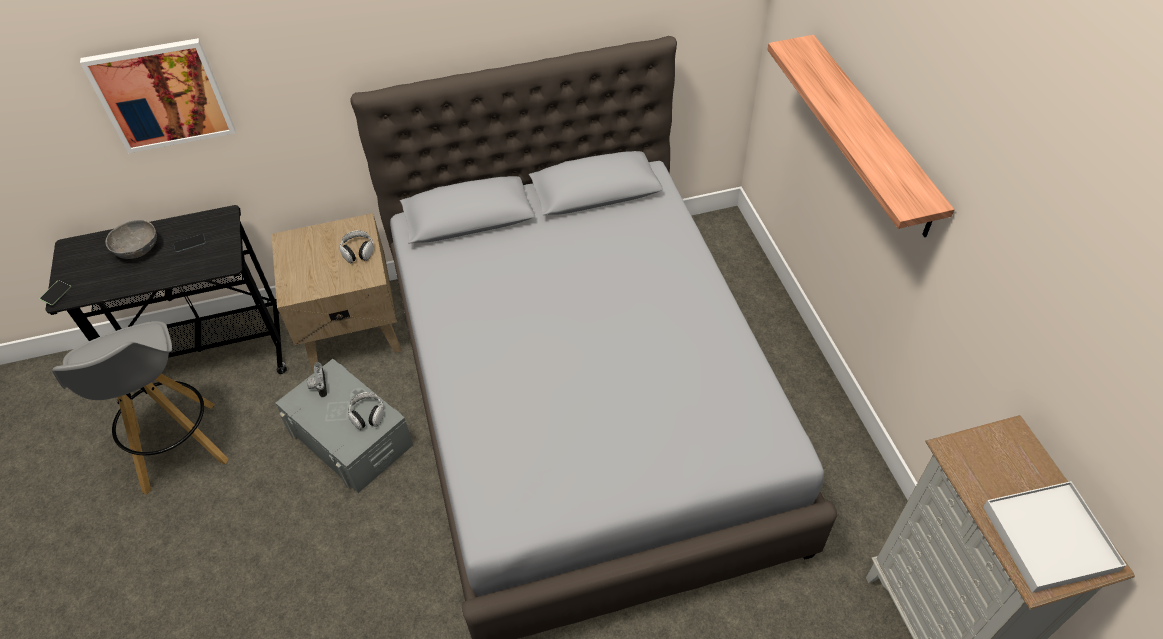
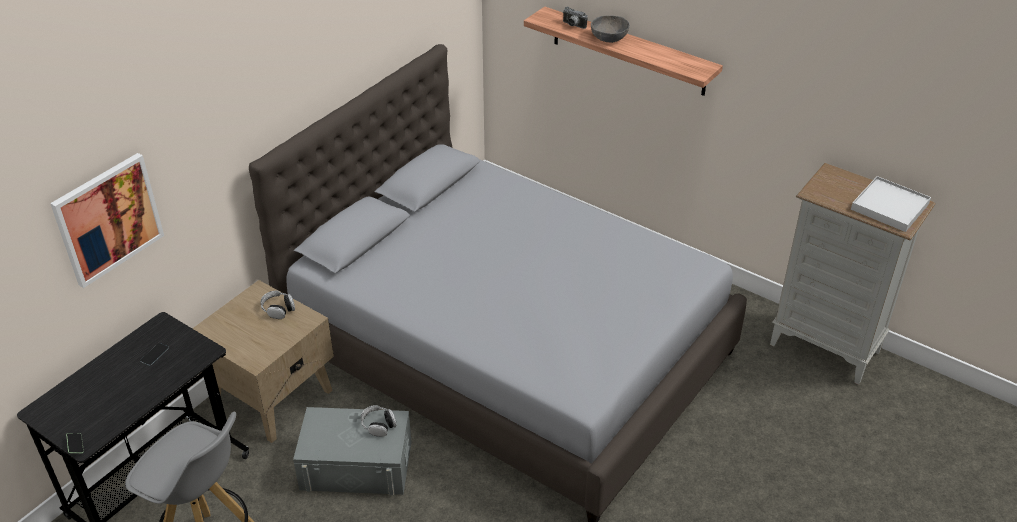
camera: 40 degrees left, 10 degrees down
(138, 249) = (110, 381): grey bowl -> grey bowl (609, 38)
(318, 385) = (316, 429): camera -> camera (573, 25)

